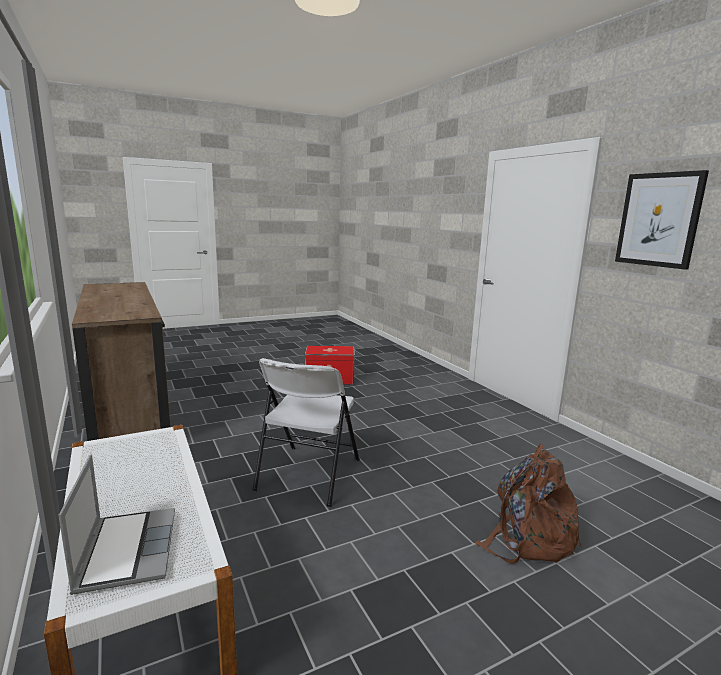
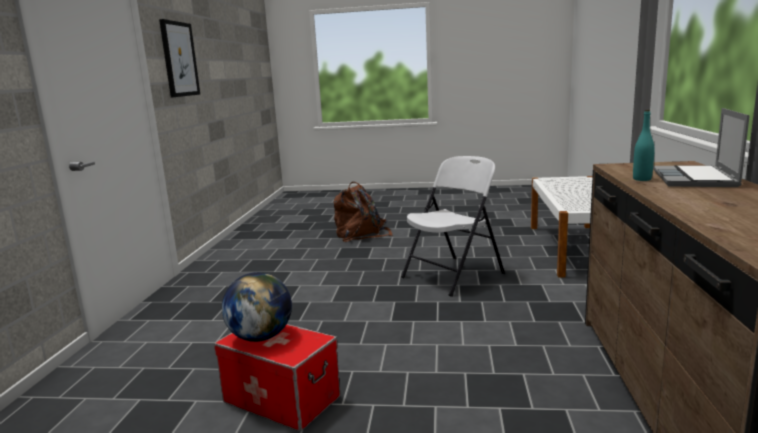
camera: 145 degrees left, 0 degrees up
(126, 550) = (574, 182): laptop -> laptop (695, 179)
(140, 305) = (642, 179): none -> turquoise bottle
(337, 349) = (260, 337): none -> globe

